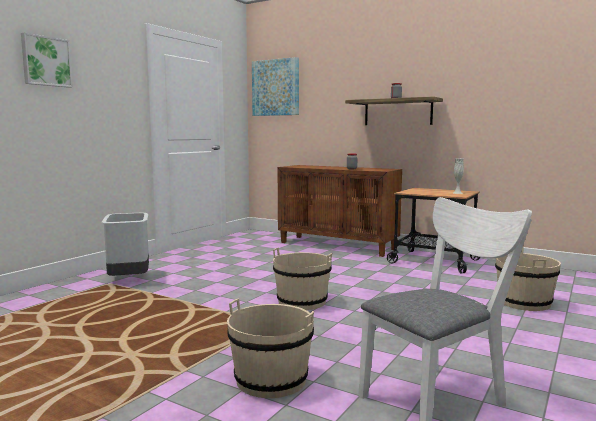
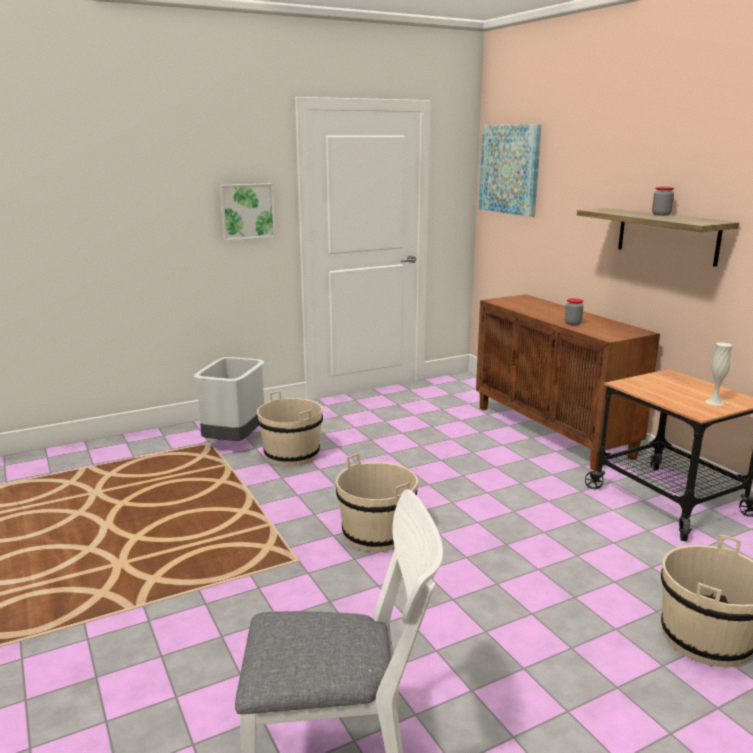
camera: 30 degrees right, 10 degrees up
(46, 61) = (152, 171): picture -> picture (247, 211)
(271, 380) = (201, 653): beige bucket -> beige bucket (291, 455)

